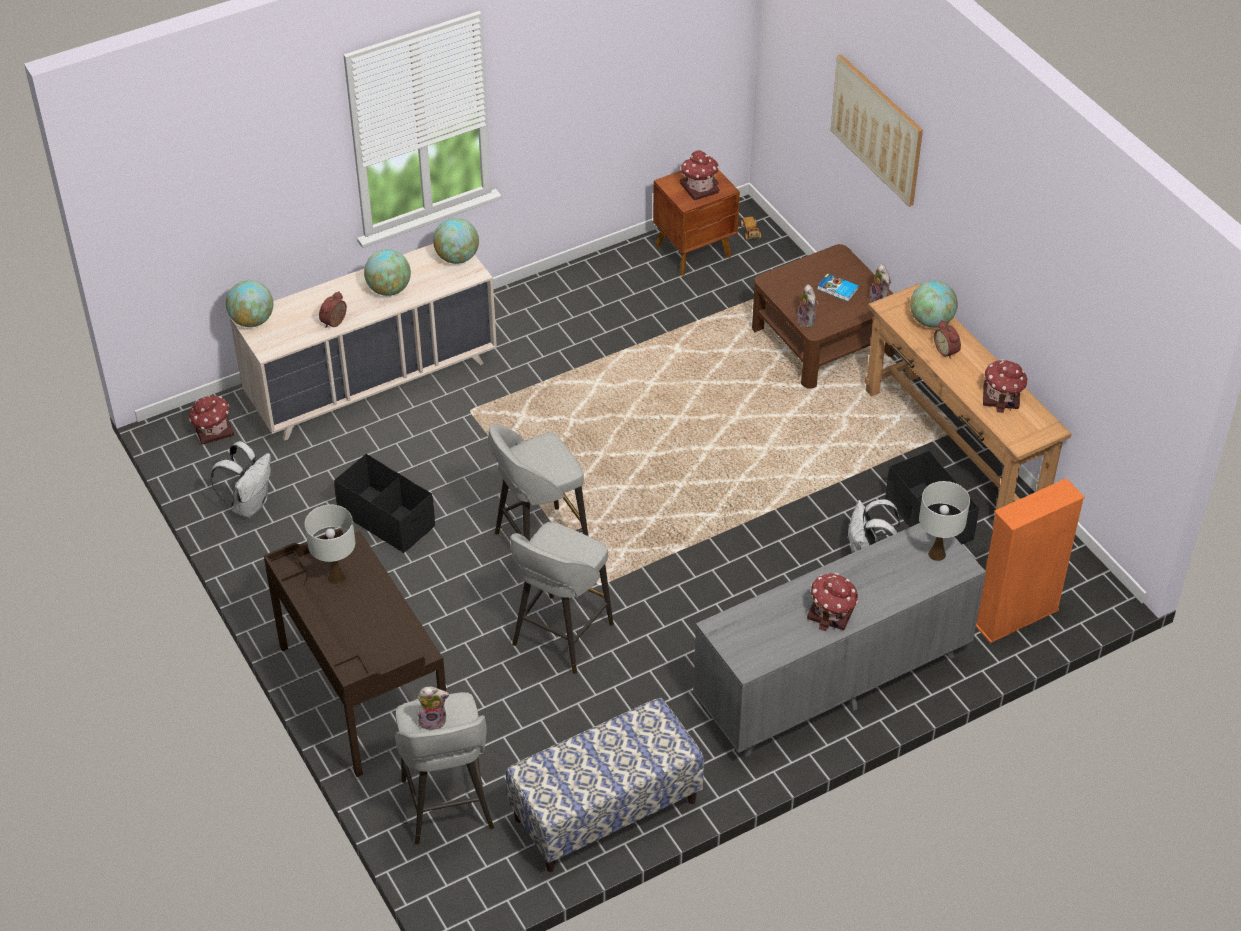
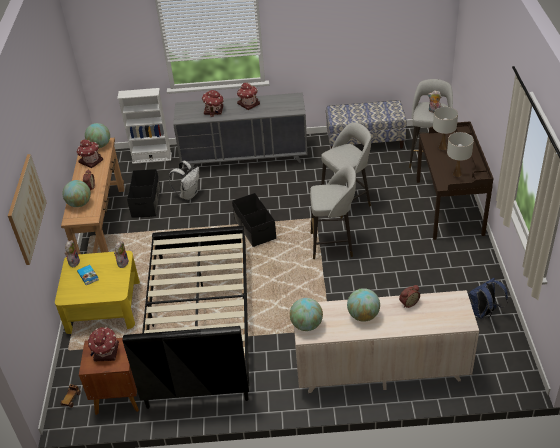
camera: 150 degrees left, 5 degrees down
(213, 431) = (496, 369): toy house -> toy house (214, 110)
(249, 504) = (483, 313): white backpack -> blue backpack
(252, 321) = (464, 321): globe -> globe (100, 145)
(386, 519) = (406, 281): black storage box -> black storage box (254, 229)
(663, 361) = (199, 323): none -> black bed
(822, 340) = (104, 306): brown coffee table -> yellow coffee table
(937, 554) = (187, 111): white table lamp -> white table lamp (442, 147)
(1016, 617) = (152, 158): orange bookcase -> white bookcase

